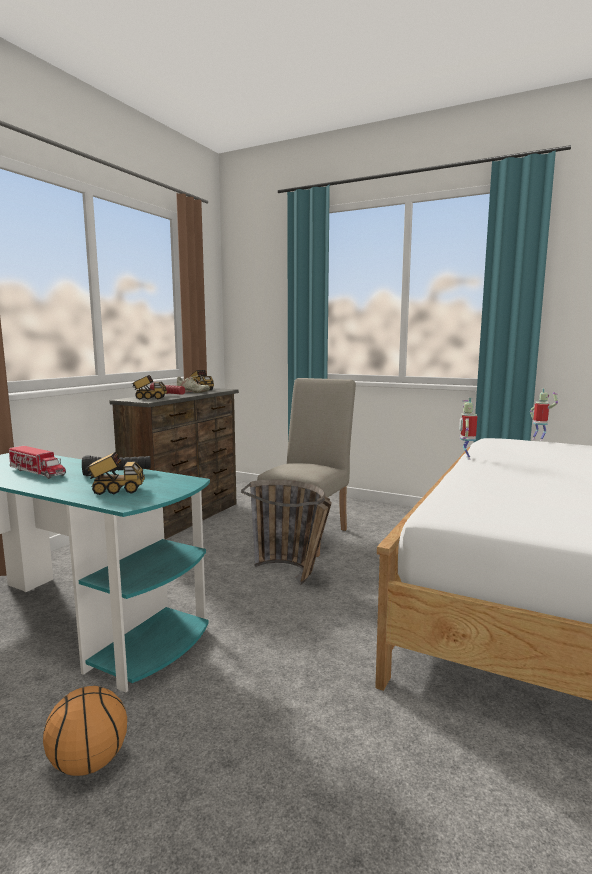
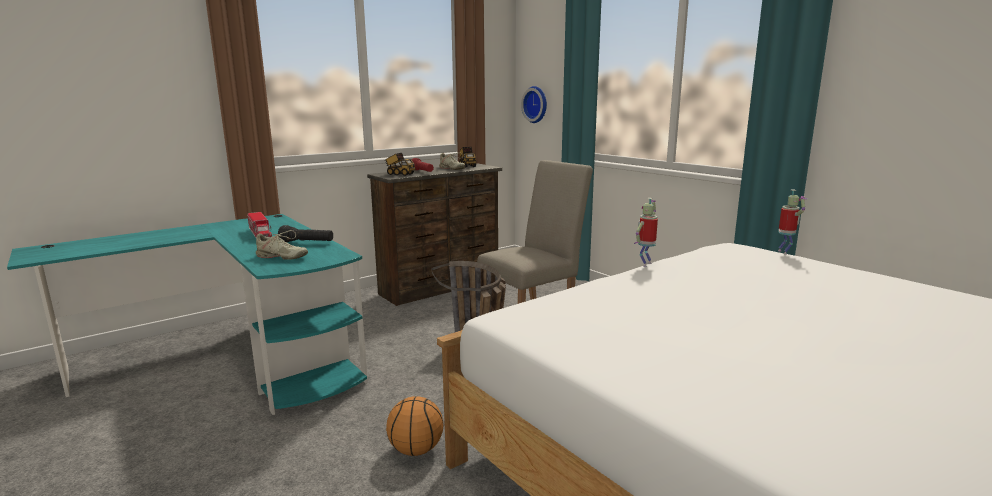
camera: 25 degrees right, 5 degrees up
(88, 762) = (212, 453): basketball -> basketball (415, 449)
(116, 491) = (281, 257): toy truck -> beige shoe
(250, 330) = (536, 104): none -> wall clock

